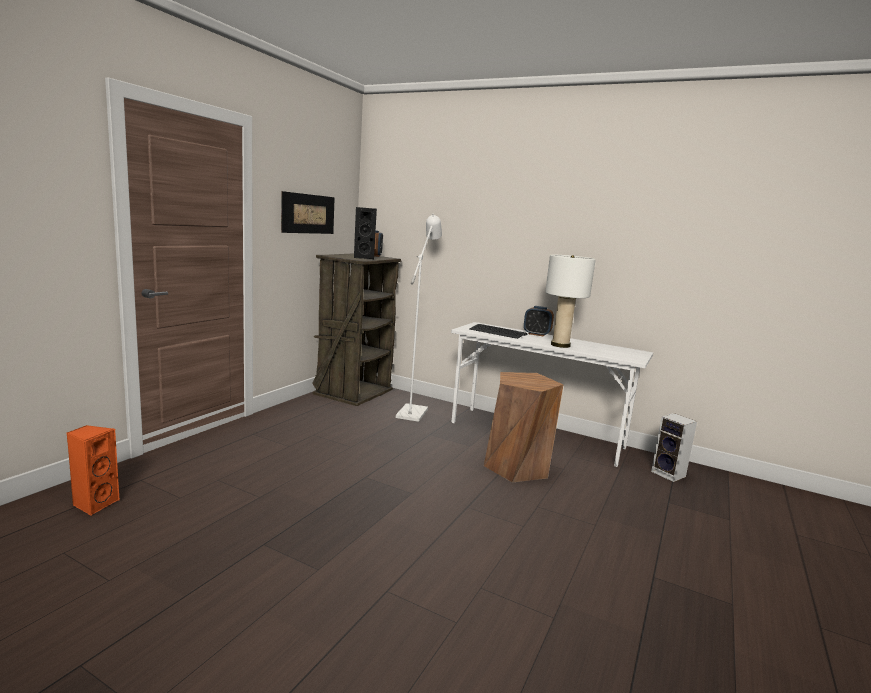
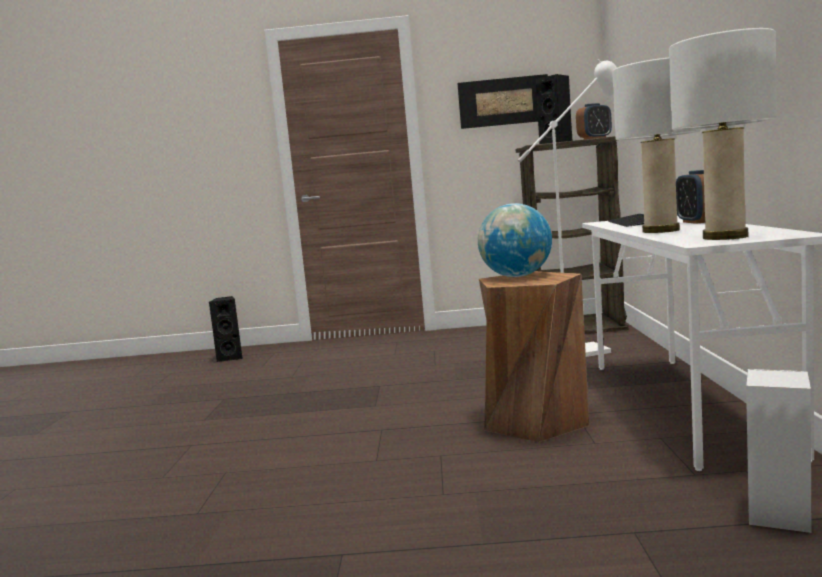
camera: 65 degrees right, 5 degrees down
(95, 504) = (231, 358): orange speaker -> black speaker
(516, 379) = (516, 276): none -> globe
(622, 354) = (724, 237): none -> white table lamp

